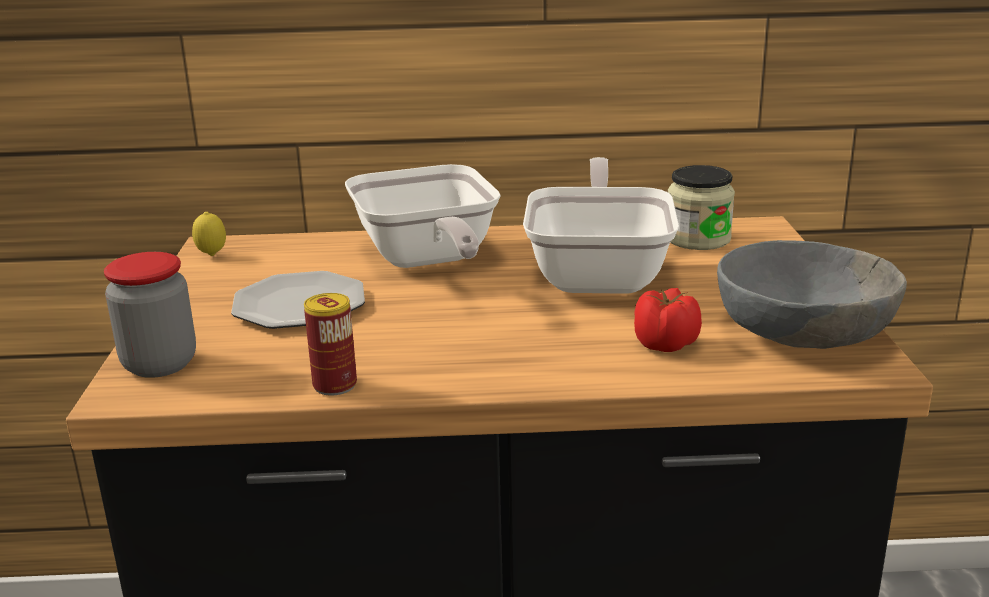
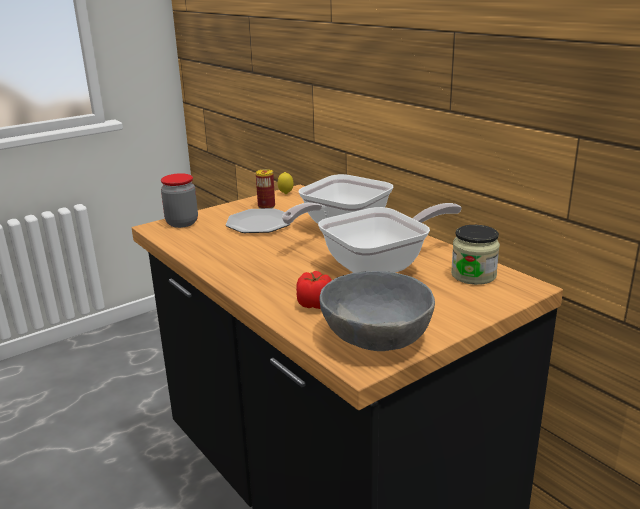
camera: 55 degrees right, 0 degrees up
(335, 385) = (196, 254): can -> can (266, 206)

